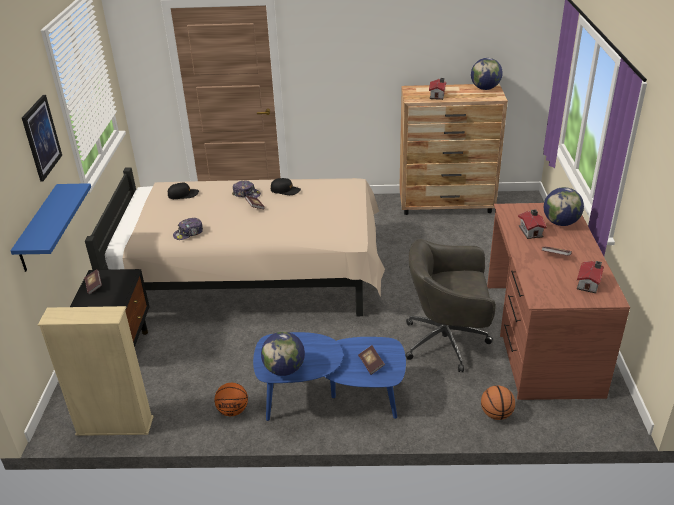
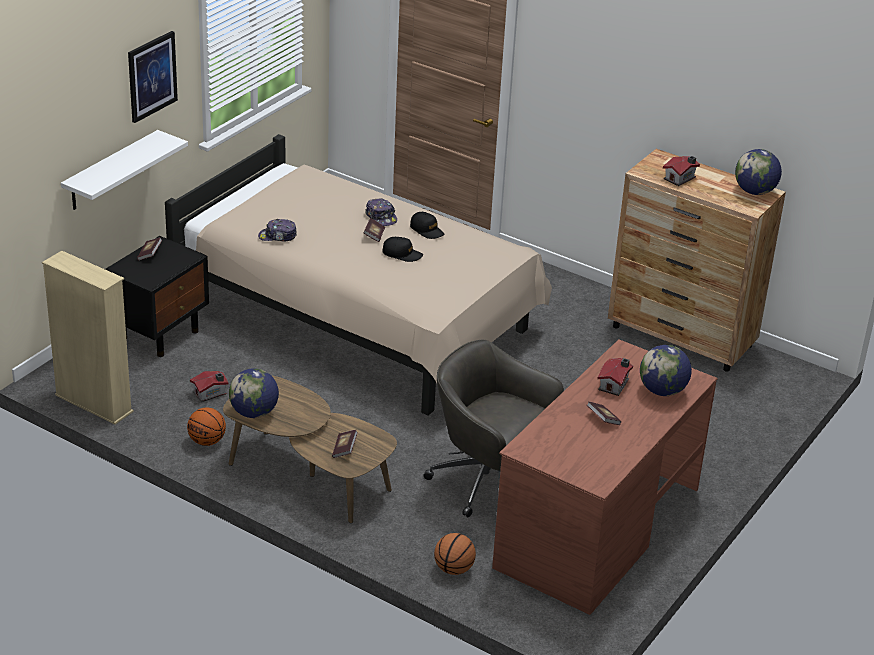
camera: 30 degrees right, 0 degrees up
(39, 228) = (111, 171): blue shelf -> white shelf
(183, 195) = (315, 191): black cap -> black cap (402, 254)
(331, 398) = (308, 475): blue coffee table -> brown coffee table
(589, 283) = (596, 460): toy house -> toy house (210, 393)

